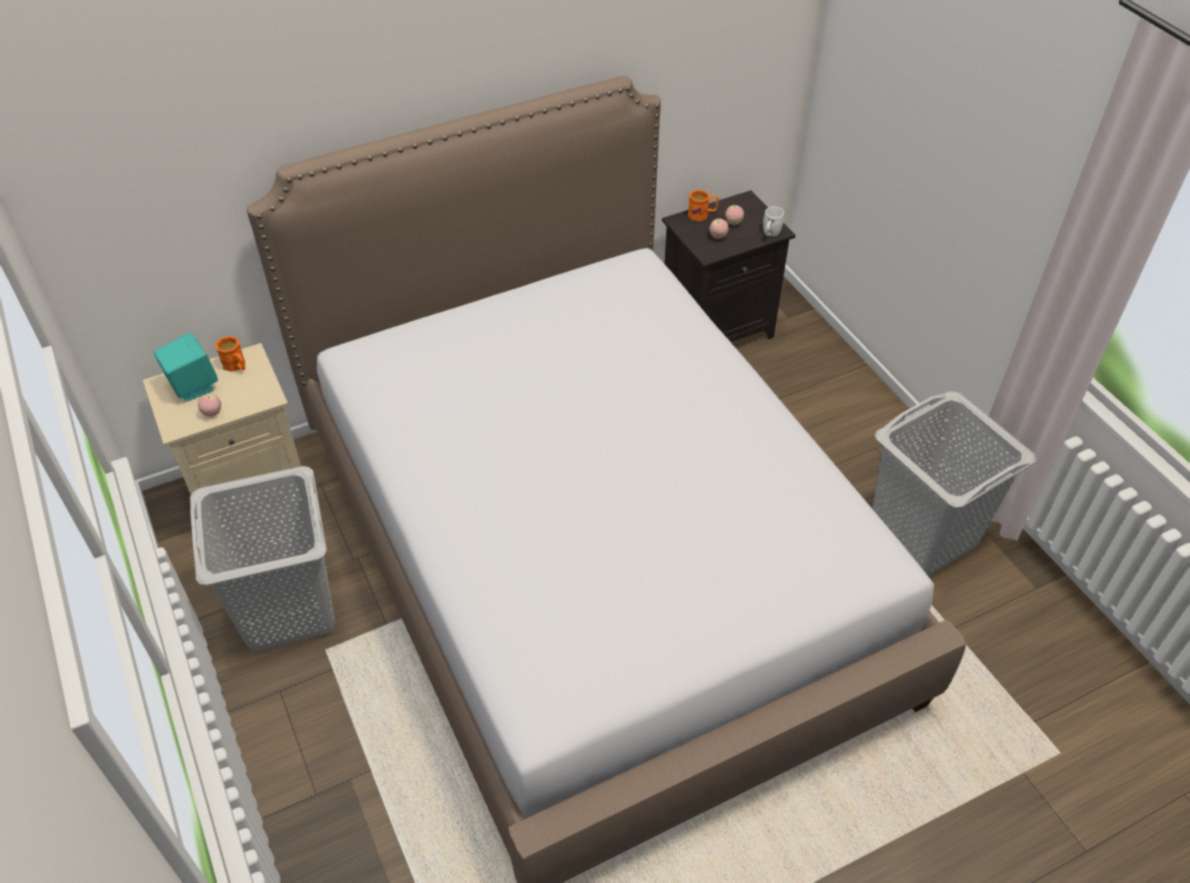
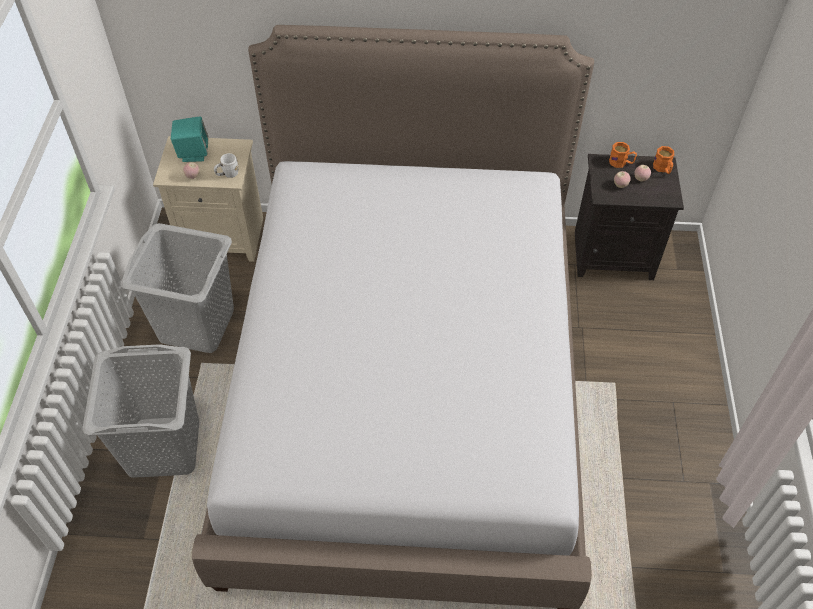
camera: 30 degrees right, 5 degrees up
(236, 366) = (227, 150): orange mug -> orange mug (663, 169)
(770, 234) = (663, 199): white mug -> white mug (228, 174)
(923, 533) = (662, 485): grey laundry basket -> grey laundry basket (164, 446)

